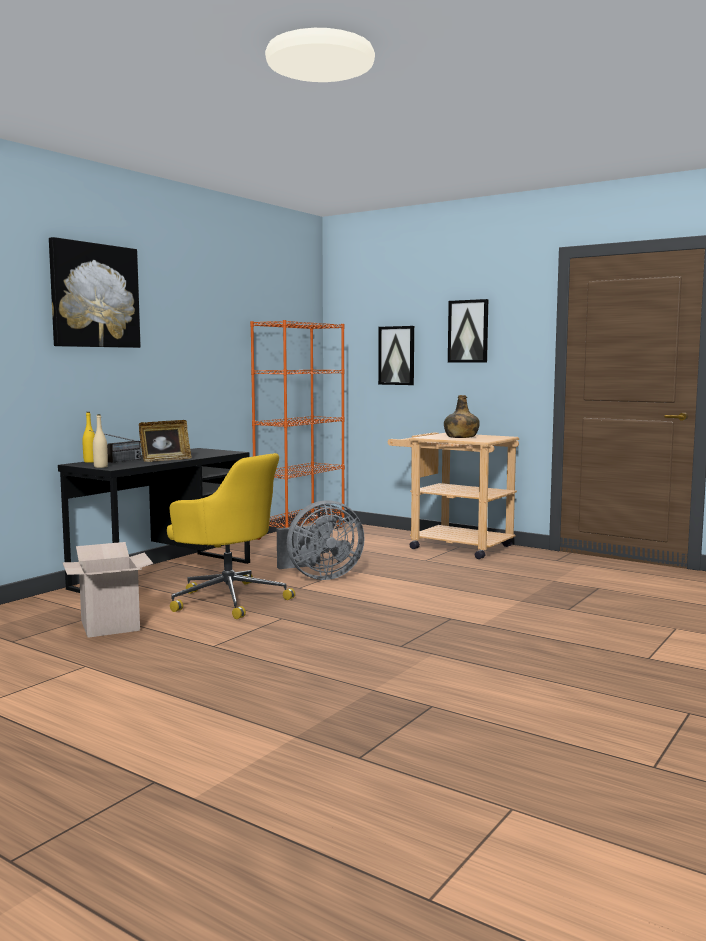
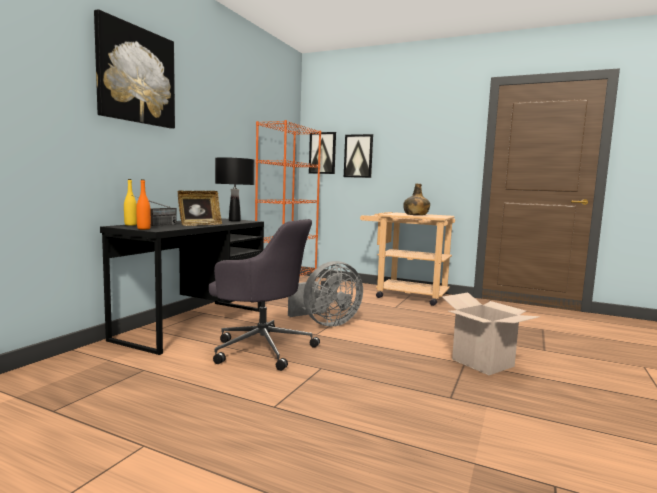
camera: 10 degrees left, 0 degrees up
(100, 467) = (143, 228): beige bottle -> orange bottle
(110, 626) = (159, 384): cardboard box -> cardboard box (482, 363)
(213, 452) = (234, 220): none -> black table lamp
(228, 599) = (261, 348): yellow office chair -> grey office chair
(468, 331) = (416, 138): picture -> picture (322, 153)

